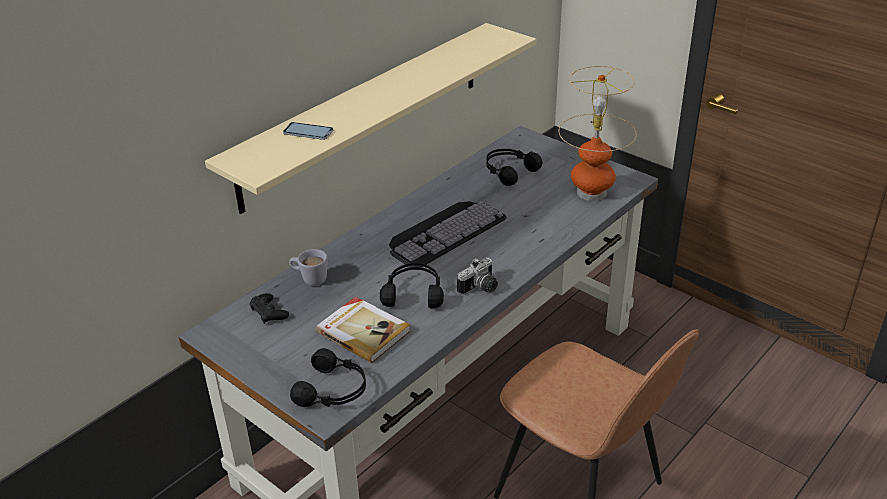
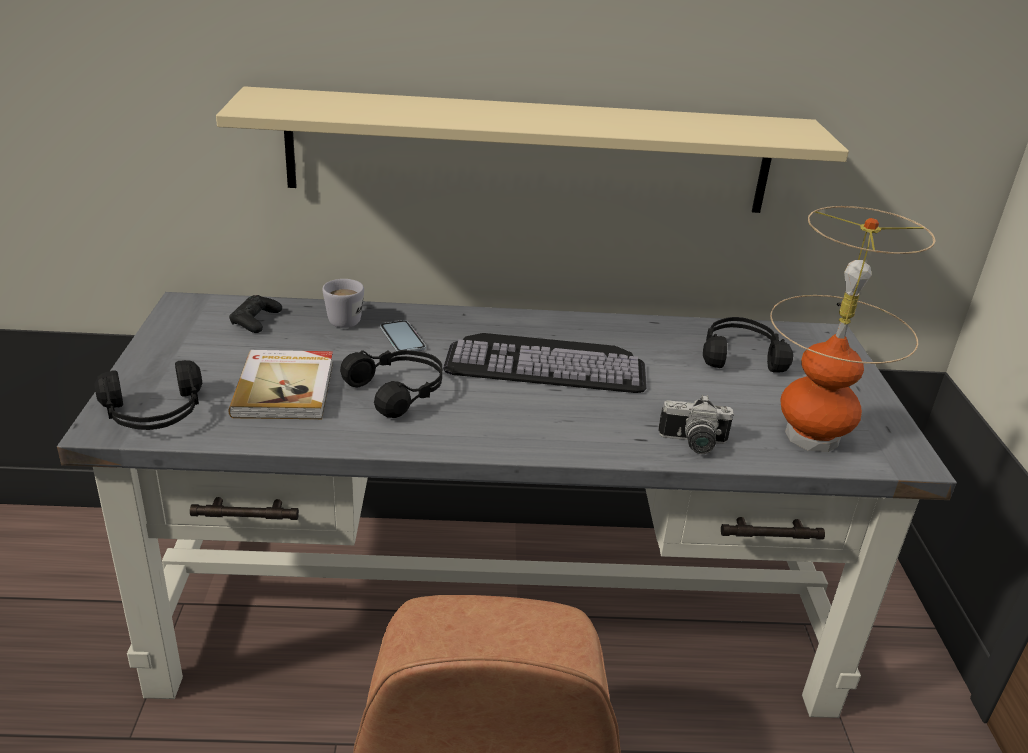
camera: 45 degrees right, 5 degrees down
(308, 132) = (374, 106): phone -> phone (402, 338)
(480, 288) = (471, 434): camera -> camera (693, 444)

